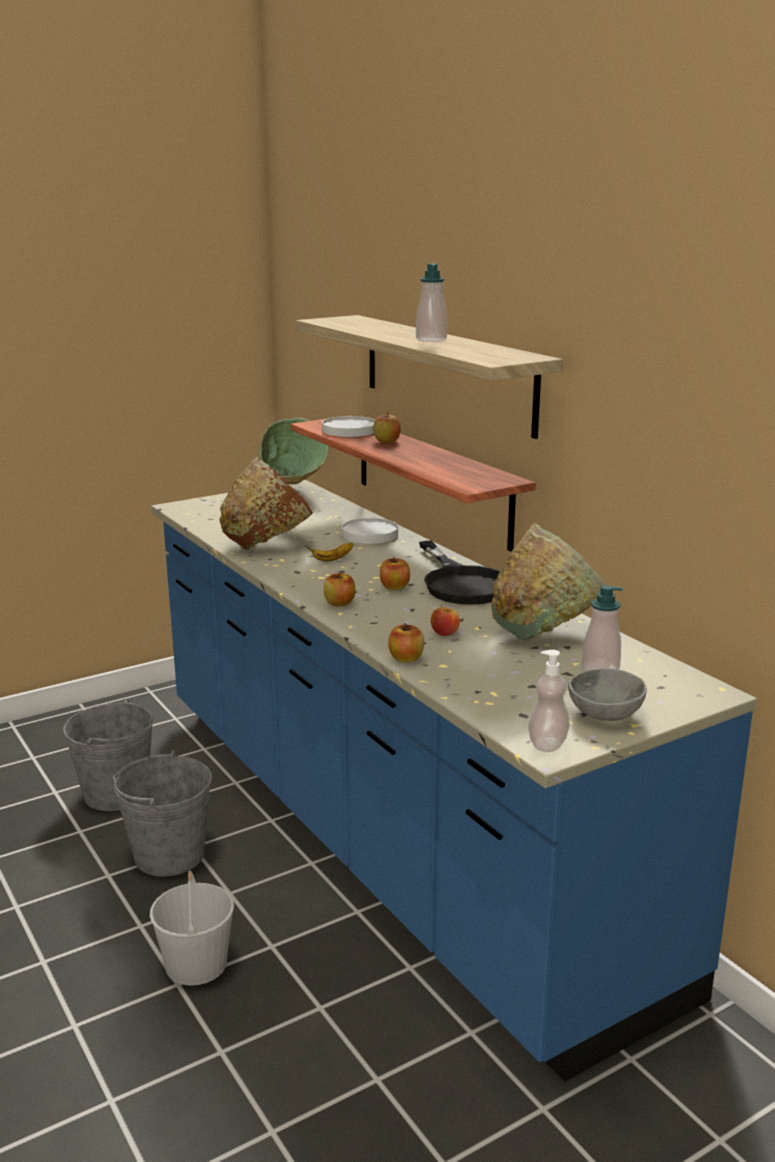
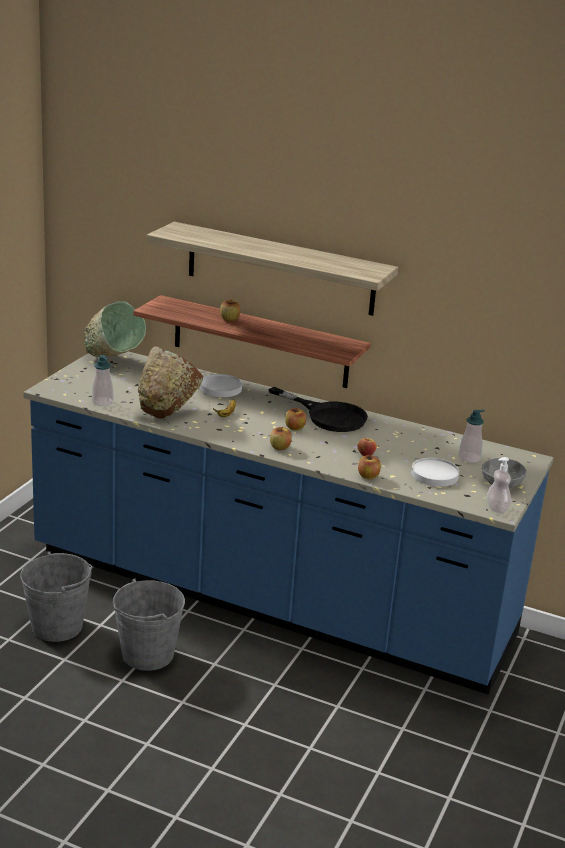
camera: 35 degrees left, 5 degrees up
(196, 964) = (243, 710): white bucket -> none
(349, 430) = (187, 312): white plate -> white plate (434, 475)
(431, 340) = (288, 253): soap dispenser -> soap dispenser (102, 402)
(543, 631) = (413, 440): green bowl -> none

